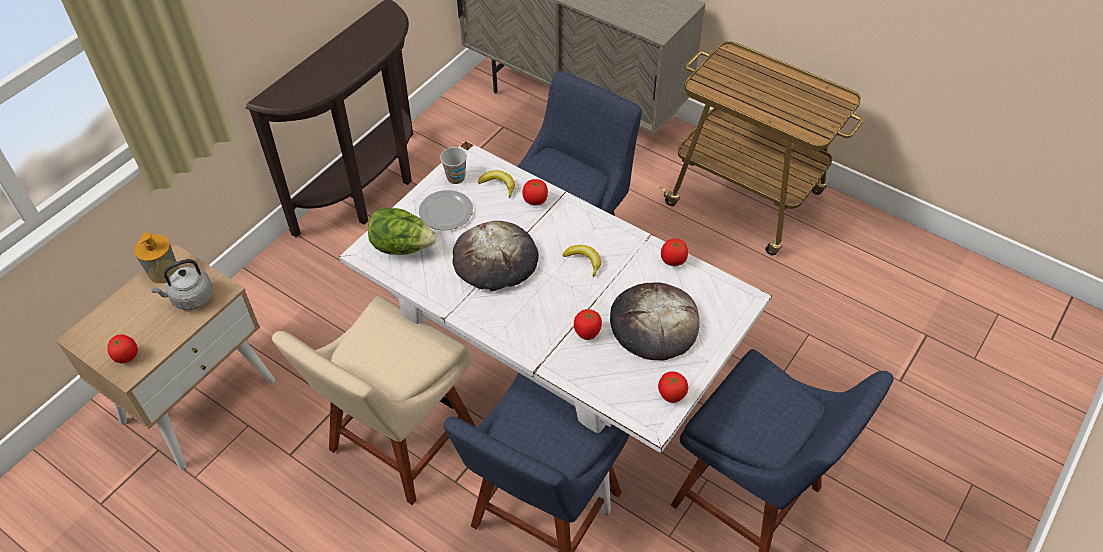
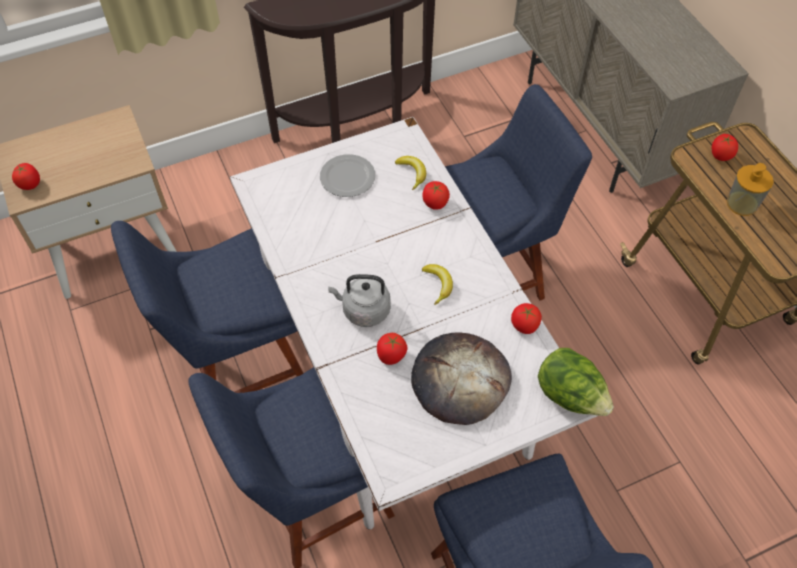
camera: 30 degrees right, 5 degrees up
(163, 271) = (104, 125): soap dispenser -> soap dispenser (742, 203)
(190, 298) = (108, 158): grey kettle -> grey kettle (363, 310)
(398, 444) = (237, 366): beige chair -> blue chair
(403, 247) = (287, 193): lettuce -> lettuce (570, 395)
(456, 178) = (379, 149): cup -> none
(495, 260) = (358, 244): bread -> none
(671, 394) = (425, 459): tomato -> tomato (720, 156)

